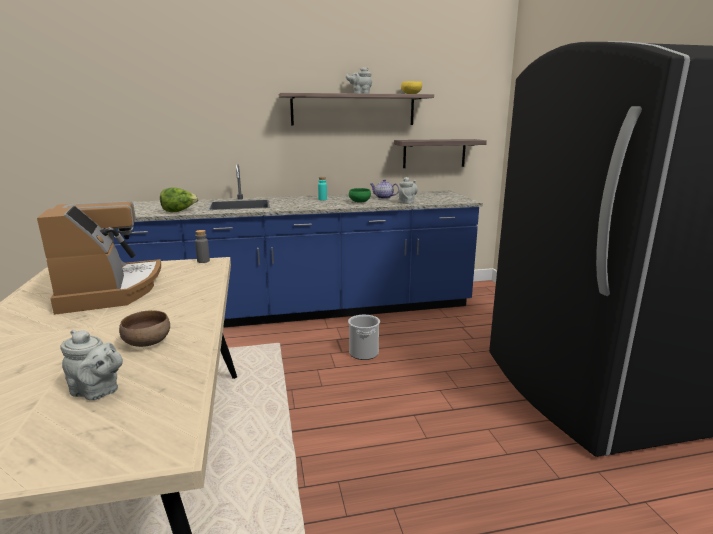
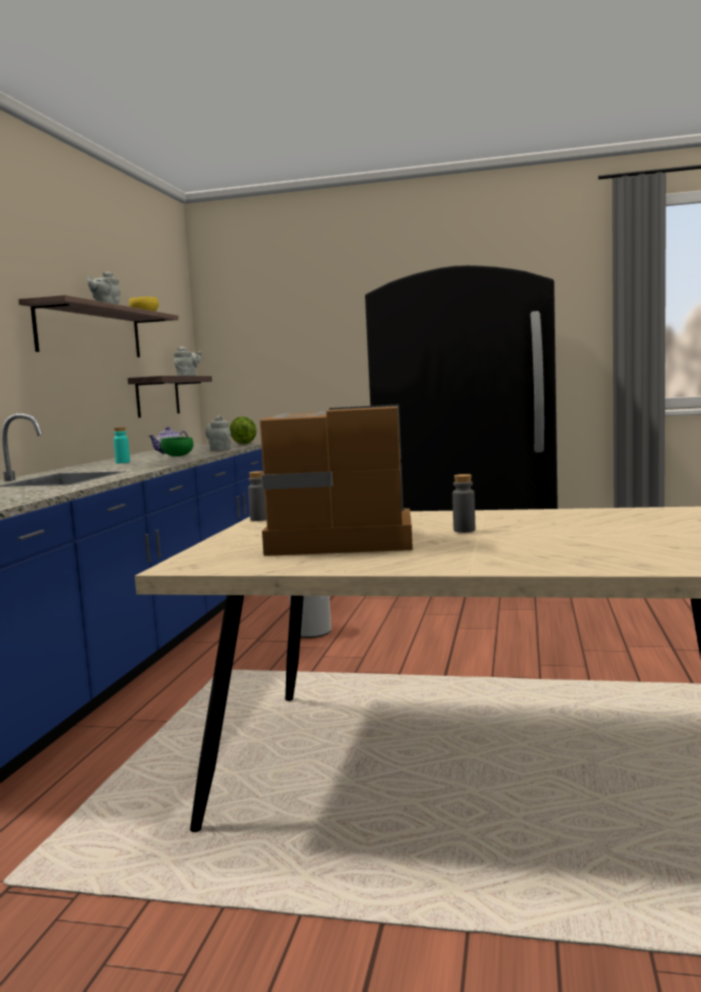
camera: 65 degrees left, 10 degrees down
(97, 392) = (639, 524): grey teapot -> grey teapot (188, 376)
(119, 321) = (464, 530): none -> grey bottle
(148, 343) = (539, 521): brown bowl -> none
(179, 211) = (47, 491): lettuce -> lettuce (243, 443)

